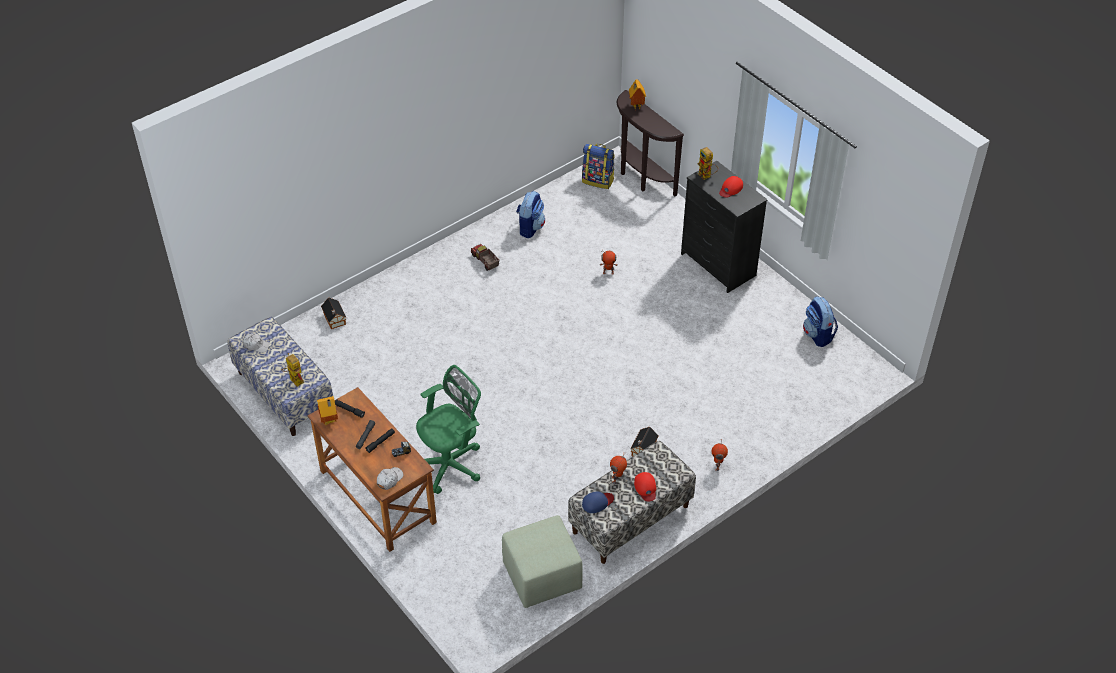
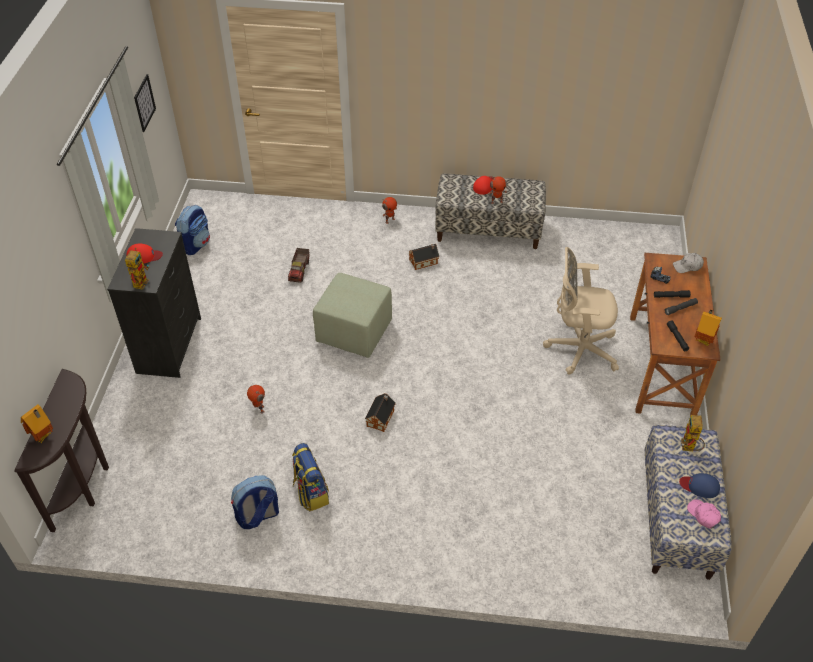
camera: 135 degrees left, 0 degrees up
(256, 345) = (703, 515): white cap -> pink cap
(334, 319) = (560, 566): toy house -> toy house (381, 417)
(450, 464) = (578, 349): green office chair -> beige office chair
(485, 261) = (346, 512): toy truck -> toy truck (300, 270)
(541, 577) = (587, 239): green ottoman -> green ottoman (355, 332)
(597, 502) = (527, 198): blue cap -> blue cap (700, 486)
(598, 180) = (123, 516): backpack -> backpack (310, 492)
(877, 225) = (144, 103): none -> picture

